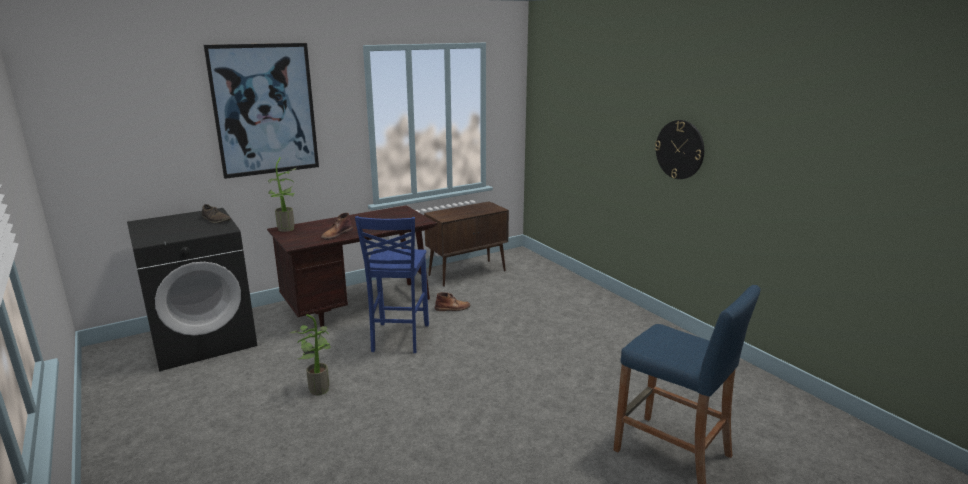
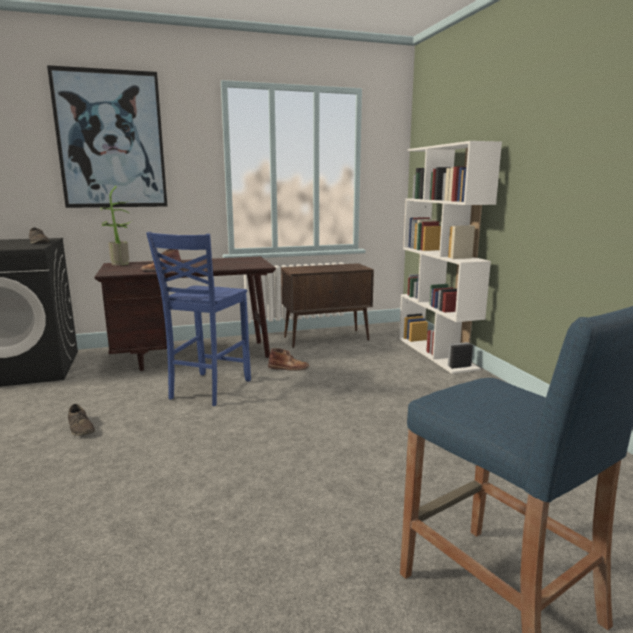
camera: 15 degrees right, 5 degrees down
(318, 388) = (81, 427): potted plant -> brown shoe
(567, 279) = (437, 353): none -> white bookcase
(680, 149) = (573, 170): wall clock -> none

